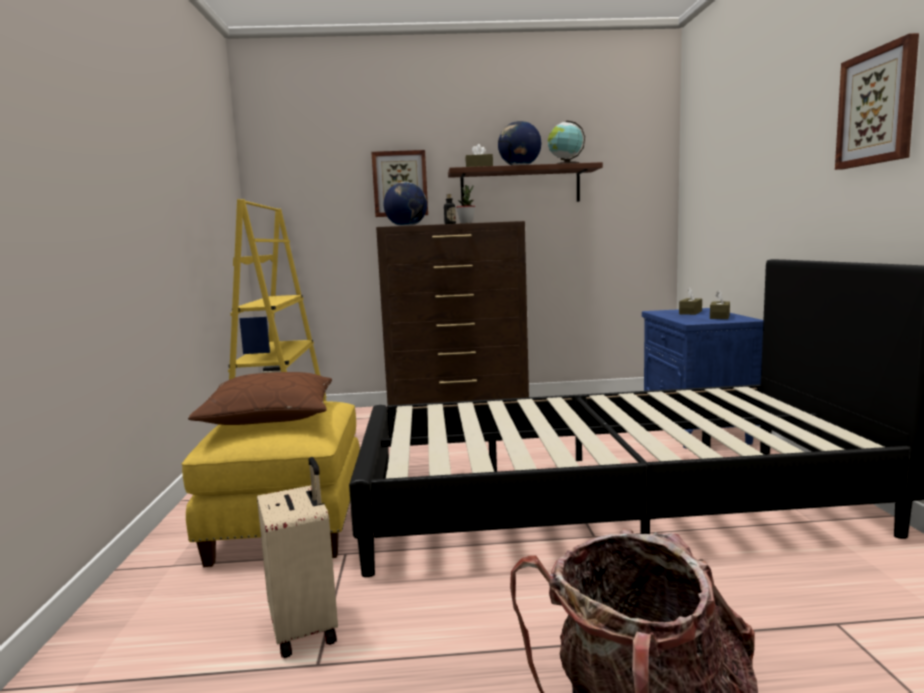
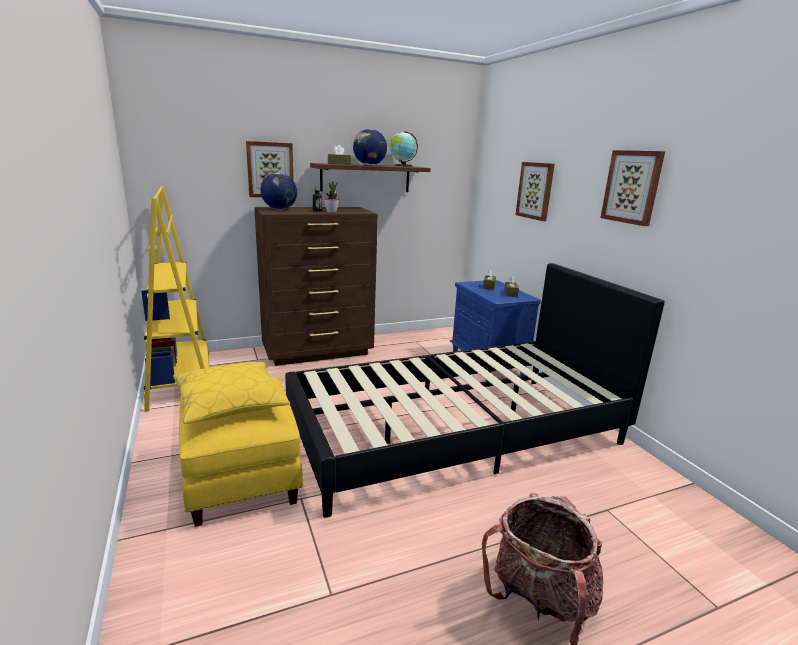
camera: 20 degrees left, 10 degrees up
(270, 415) = (230, 402): brown pillow -> yellow pillow
(305, 628) = (307, 567): beige suitcase -> none
(749, 165) = (535, 190): none -> picture

